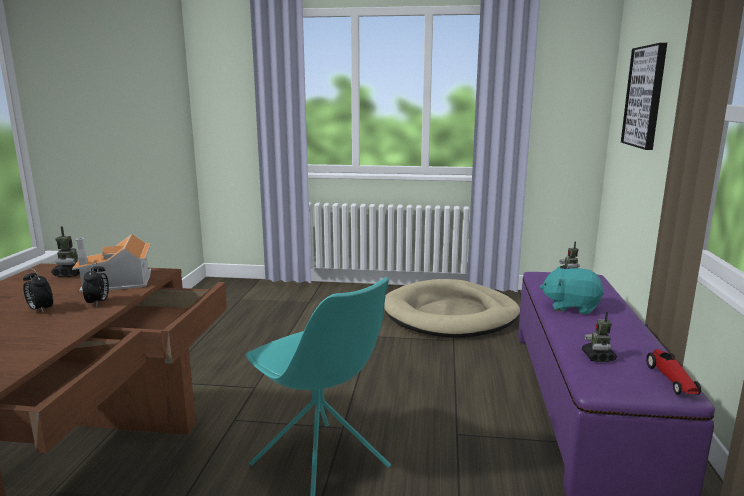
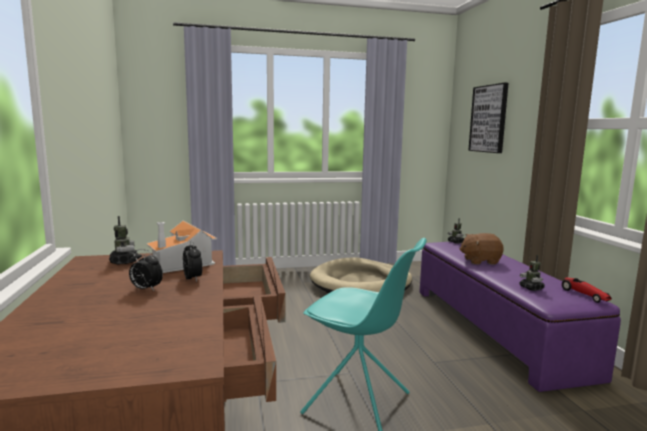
camera: 20 degrees left, 5 degrees down
(571, 307) = (480, 261): turquoise plush toy -> brown plush toy

